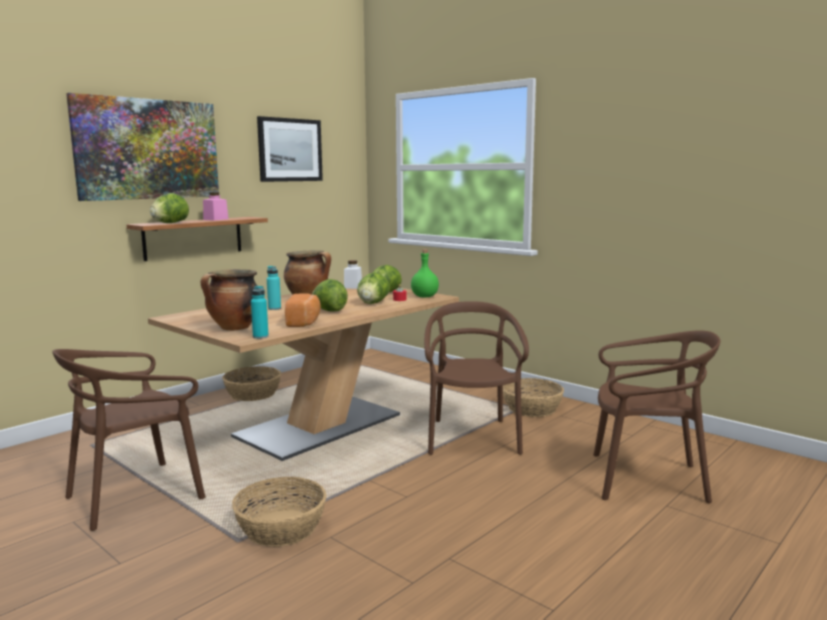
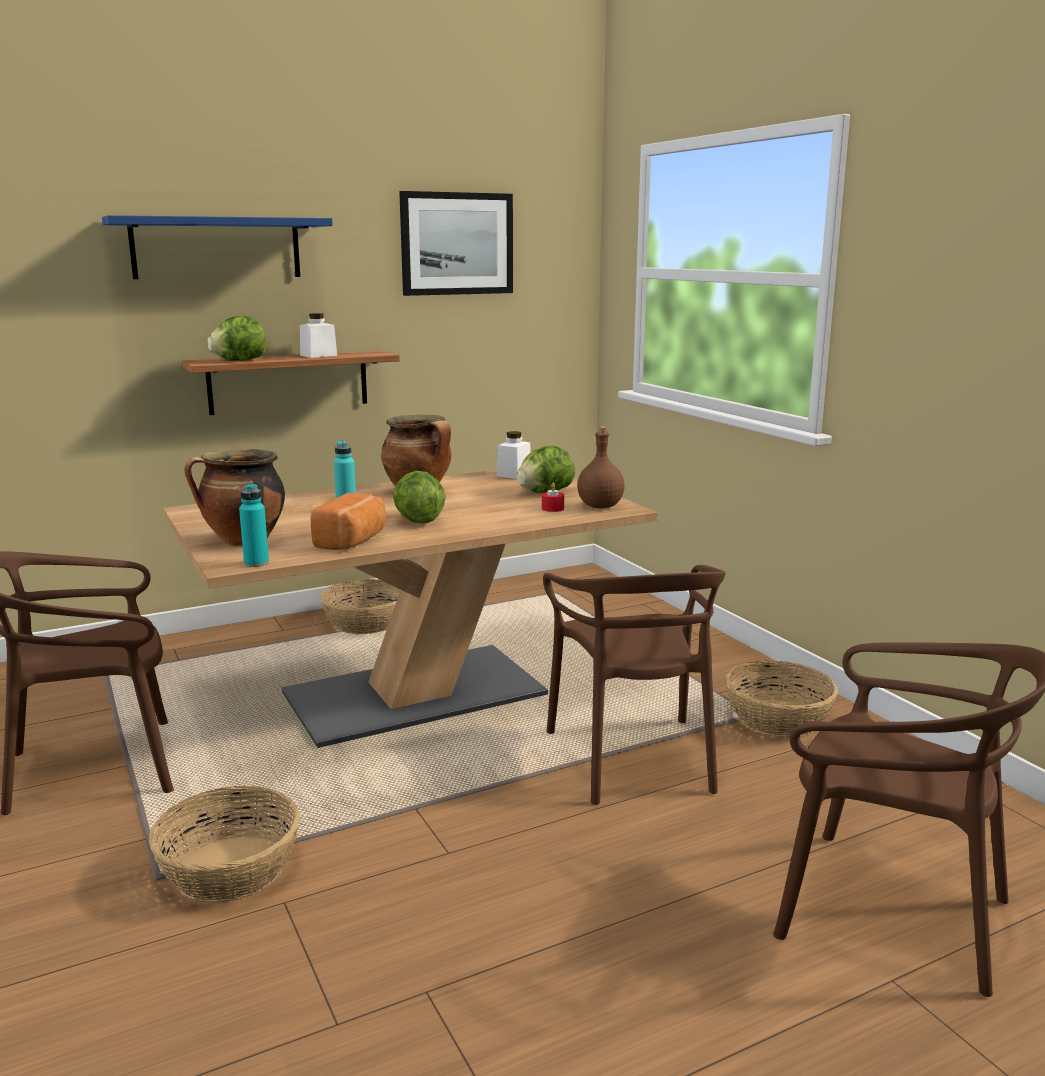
camera: 20 degrees right, 5 degrees up
(148, 149) = (216, 248): picture -> blue shelf
(216, 219) = (318, 355): pink jar -> white jar
(373, 303) = (501, 512): lettuce -> none
(425, 297) = (600, 506): green bottle -> brown bottle
(472, 437) = (633, 759): brown chair -> brown chair turned 150 degrees clockwise

